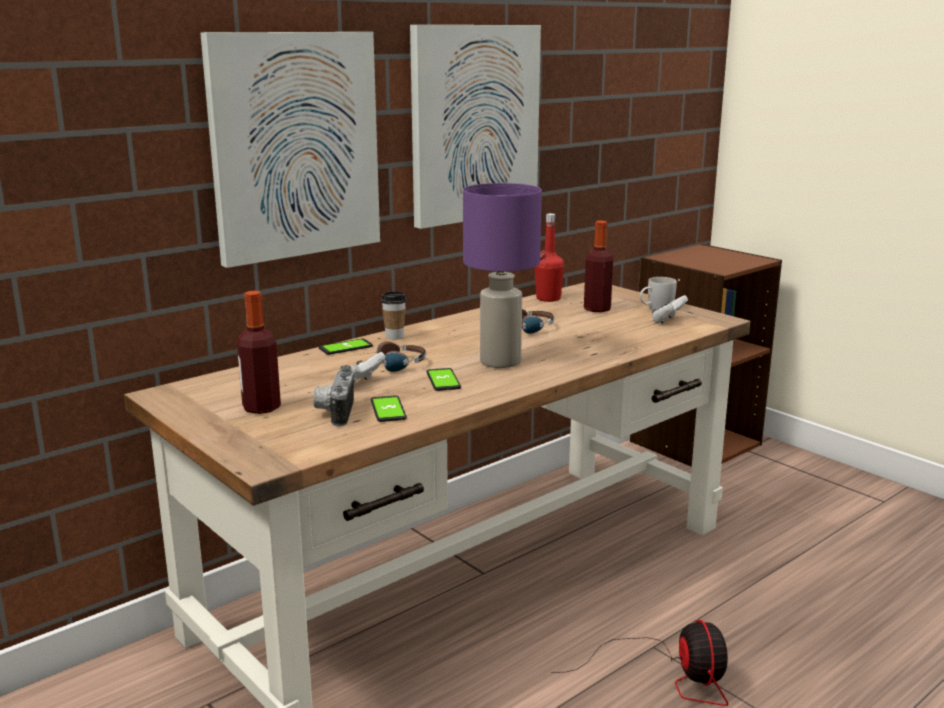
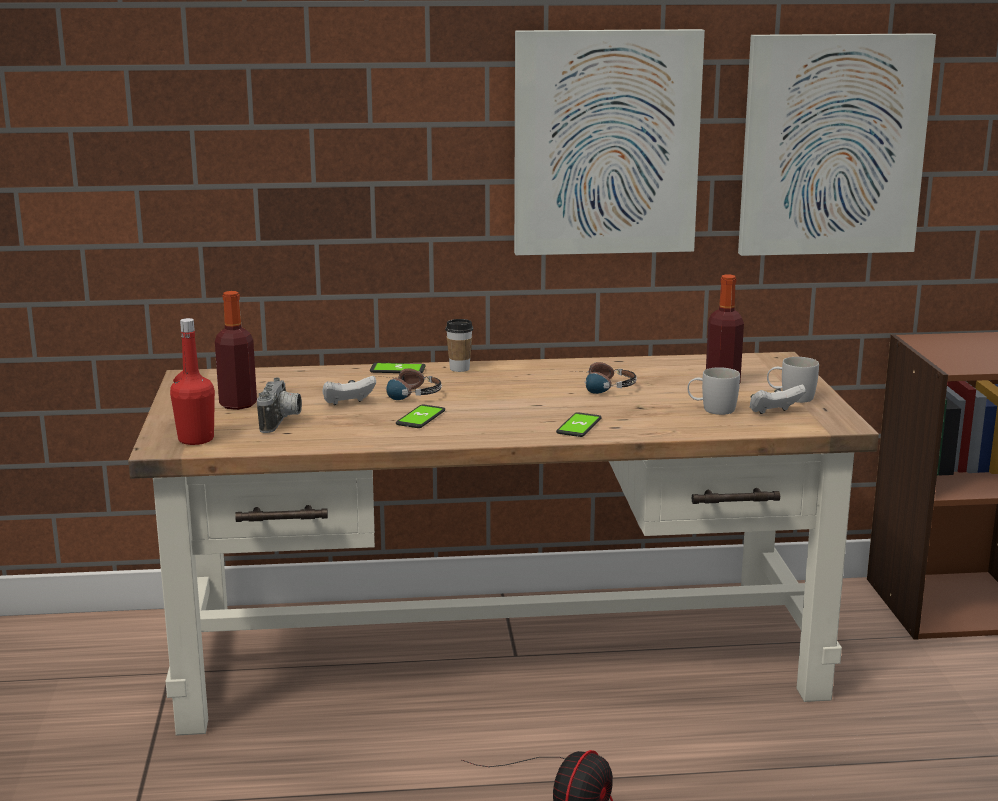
camera: 35 degrees right, 0 degrees up
(295, 146) = (364, 153): picture -> picture (832, 145)
(334, 413) = (282, 422): camera -> camera turned 150 degrees clockwise
(388, 410) = (326, 430): phone -> phone (579, 426)
(501, 362) = (507, 413): purple table lamp -> none
(548, 298) = (693, 362): red bottle -> red bottle (196, 439)
(627, 327) = (712, 409): none -> white mug

